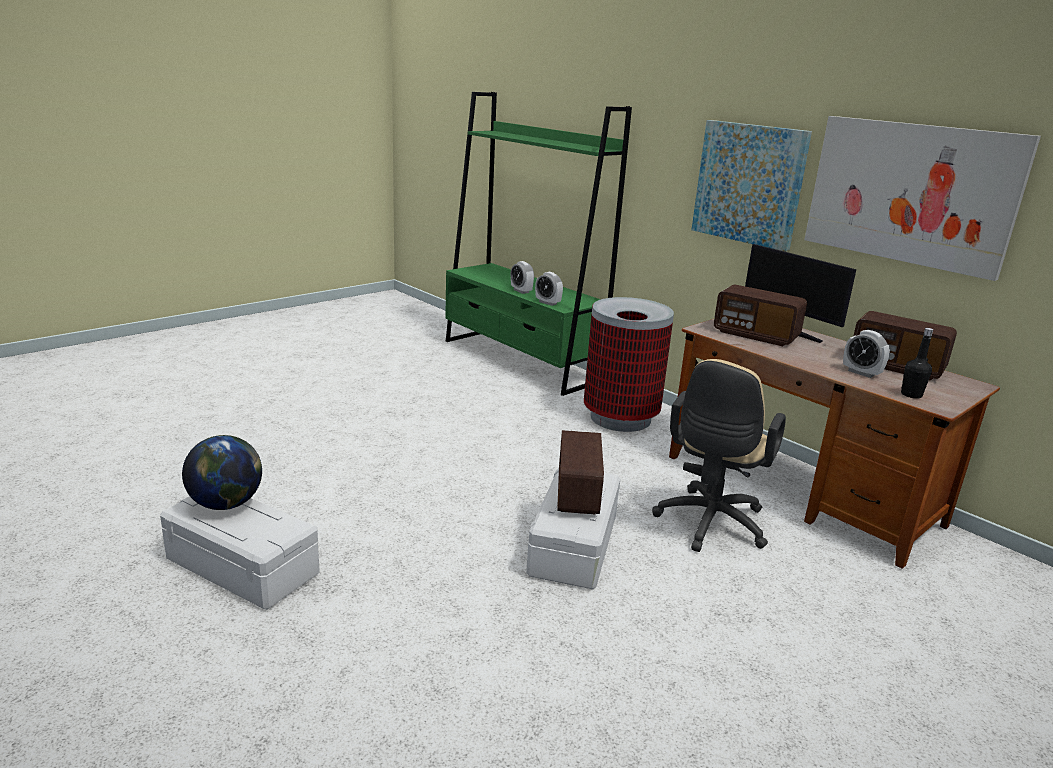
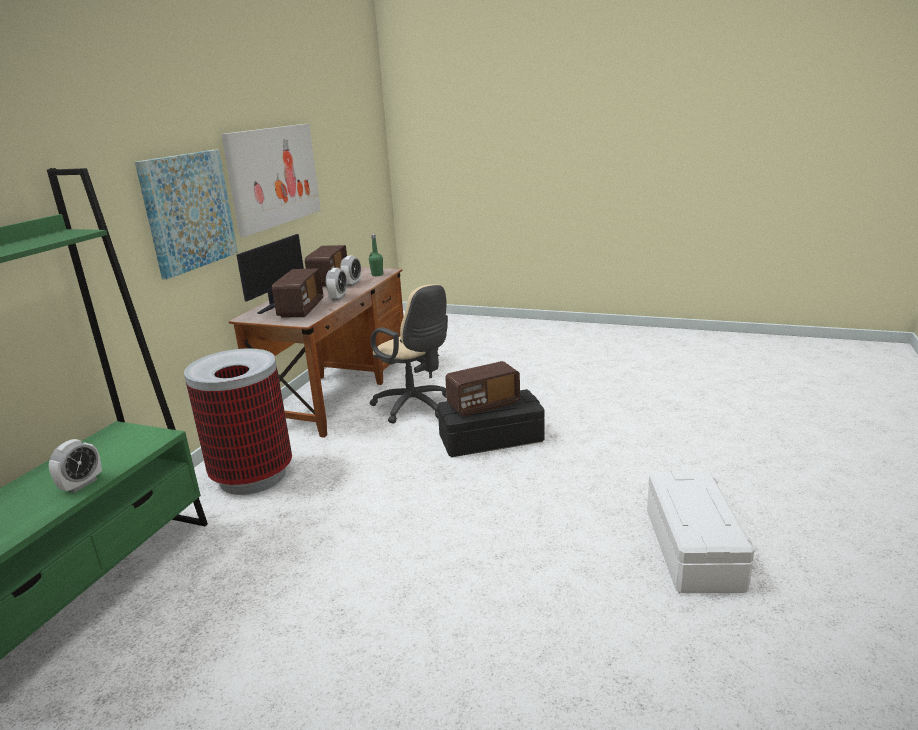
camera: 115 degrees left, 0 degrees up
(226, 504) = (695, 519): globe -> none
(548, 303) = (141, 451): alarm clock -> alarm clock (338, 298)
(574, 546) = (491, 438): white storage box -> black storage box
(709, 525) = (415, 407): beige office chair -> beige office chair turned 45 degrees clockwise
(911, 395) = (377, 275): black bottle -> green bottle

